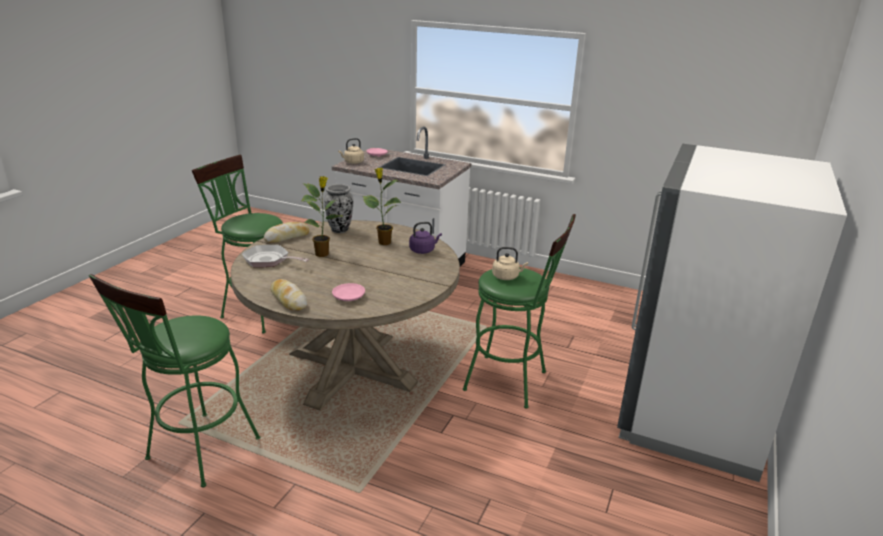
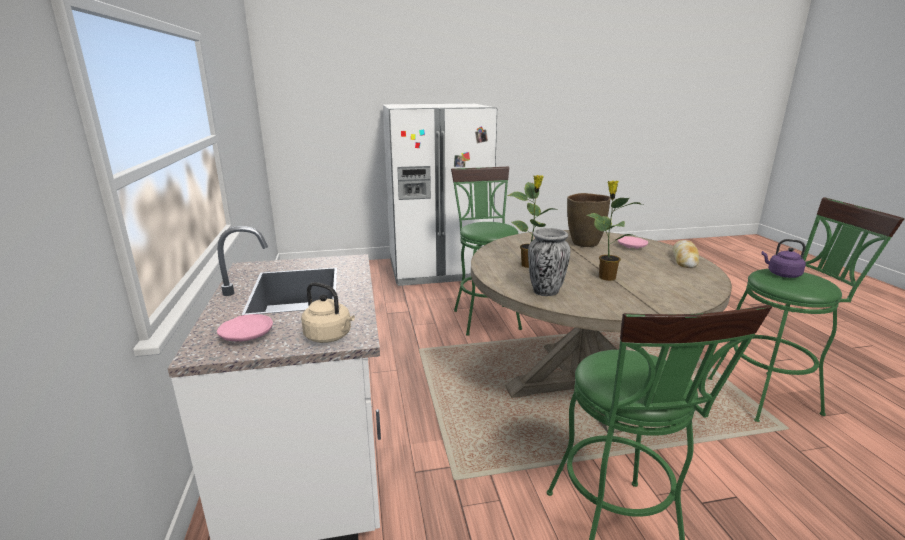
camera: 125 degrees left, 5 degrees down
(269, 260) = (672, 291): frying pan -> none
(287, 237) = (621, 307): bread -> none
(389, 282) = (584, 243): none -> brown vase
(423, 250) = (511, 249): purple kettle -> purple kettle (781, 274)
(507, 277) = (492, 227): beige kettle -> none

